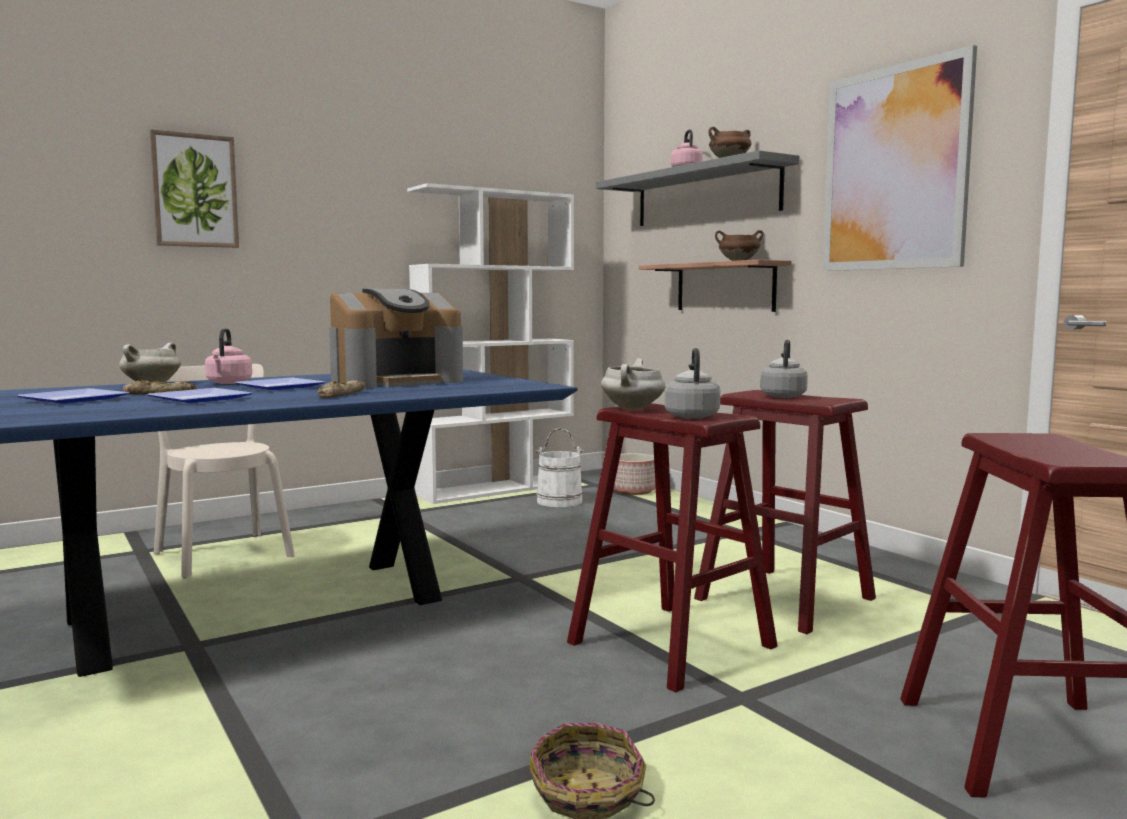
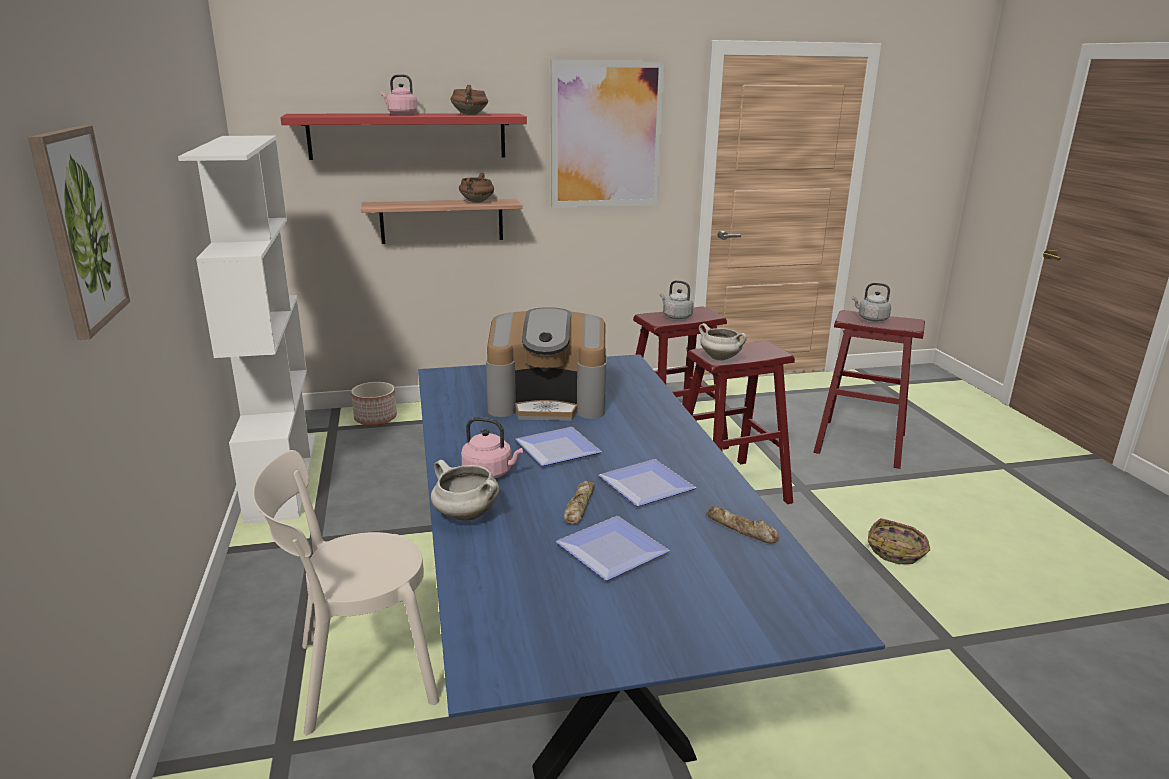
camera: 70 degrees left, 15 degrees up
(341, 394) = (644, 429): bread -> bread (741, 530)
(396, 382) = (548, 402): coffee machine -> coffee machine turned 105 degrees clockwise
(559, 501) = (371, 455): white bucket -> none
(691, 416) = (762, 352): grey kettle -> grey kettle (871, 319)
(705, 195) = (408, 136): grey shelf -> red shelf

